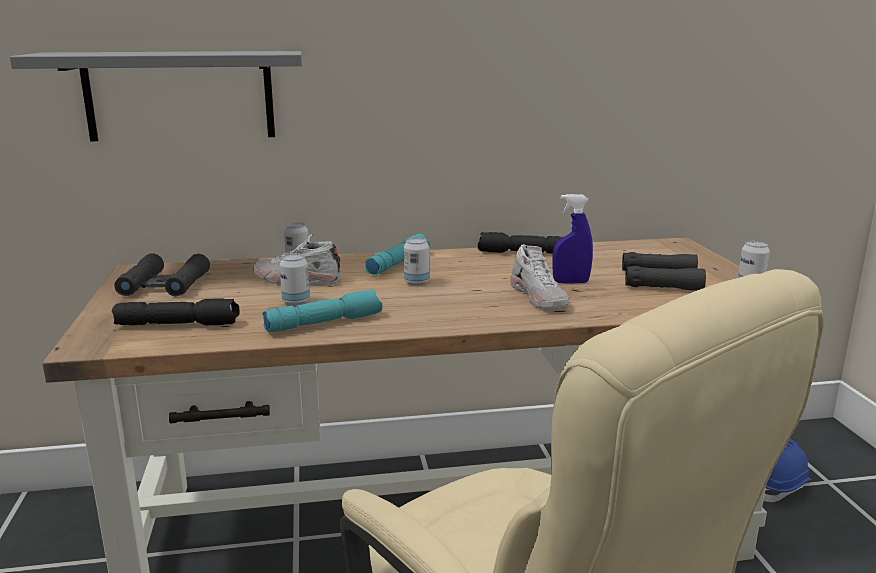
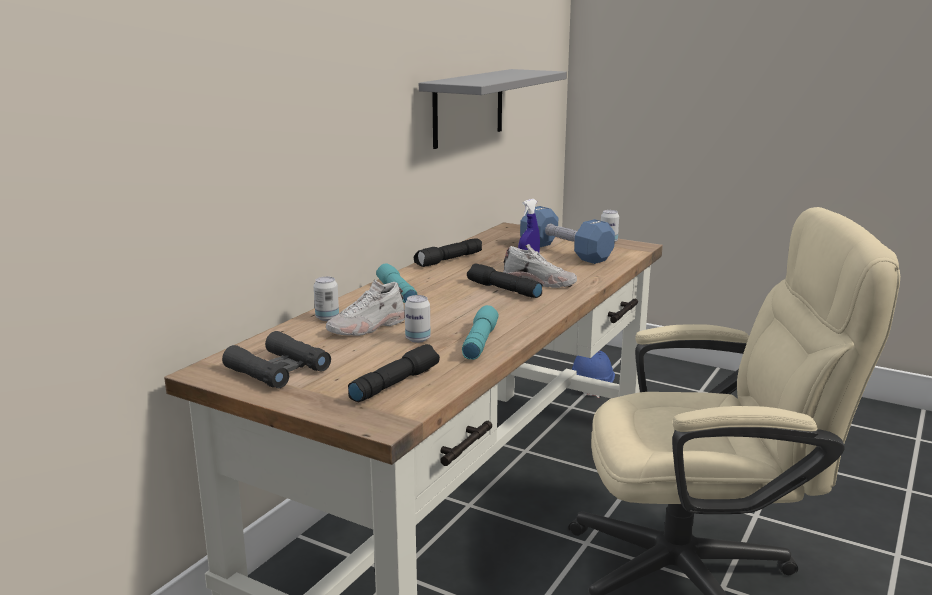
camera: 50 degrees left, 0 degrees up
(180, 96) = (204, 169): grey shelf -> grey shelf (468, 107)
(416, 282) = (449, 299): can -> none
(484, 291) = (503, 290): none -> black flashlight
(660, 280) = (565, 252): black binoculars -> blue dumbbell

